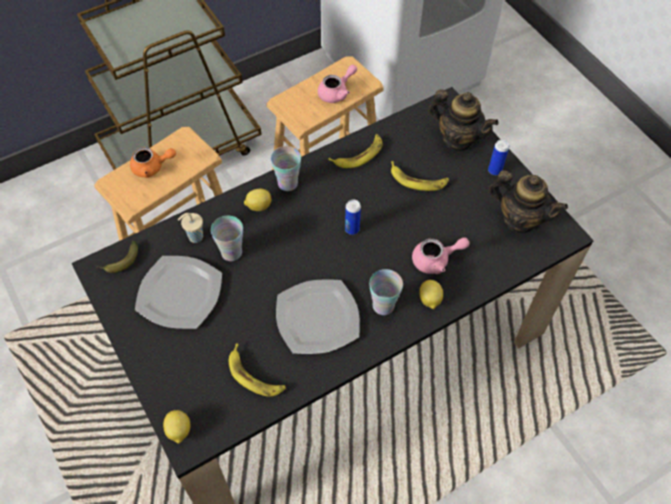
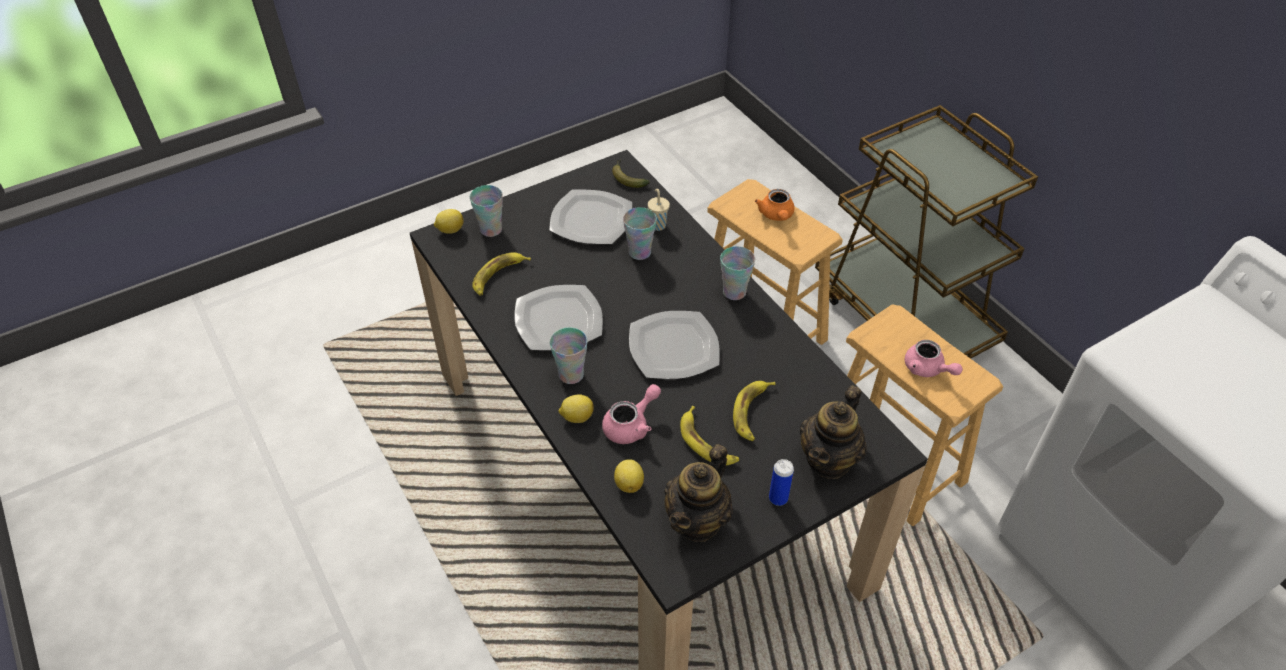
camera: 90 degrees right, 10 degrees down
(183, 388) = (491, 229): none -> cup
(258, 206) = (700, 270): lemon -> lemon (629, 483)
(352, 229) = (673, 348): can -> plate
(359, 154) = (785, 355): banana -> banana (707, 442)
(436, 260) = (631, 425): pink teapot -> pink teapot turned 120 degrees counterclockwise

